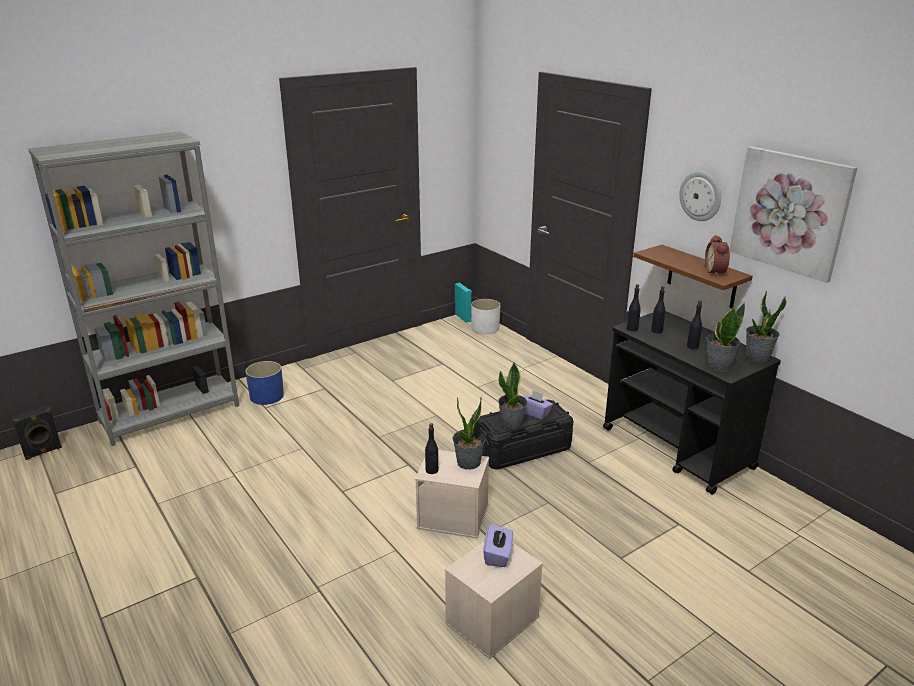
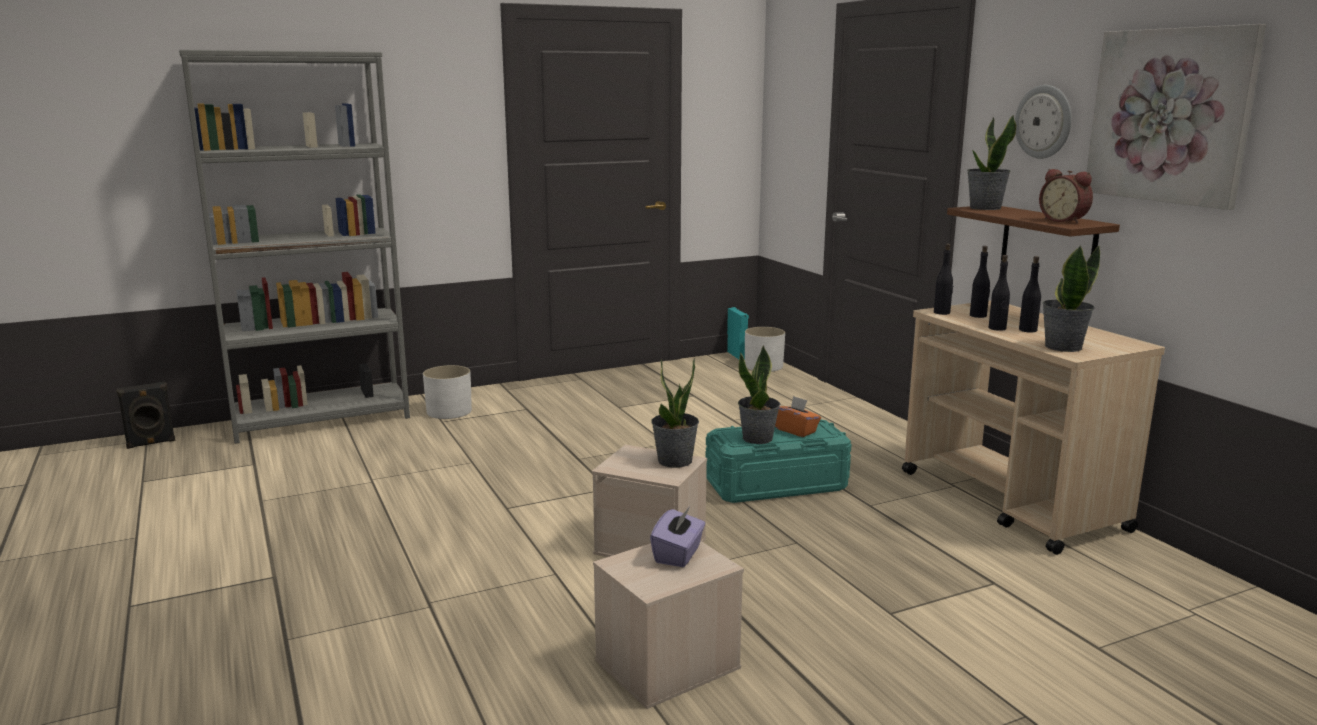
camera: 10 degrees right, 10 degrees down
(267, 396) = (449, 411): blue planter -> white planter
(432, 470) = (619, 465): black bottle -> black bottle (997, 328)
(522, 449) = (776, 485): black storage box -> turquoise storage box
(535, 413) = (795, 430): purple tissue box -> orange tissue box
(677, 449) = (1012, 501): black cart -> beige cart
(716, 272) = (1064, 220): alarm clock -> alarm clock turned 45 degrees counterclockwise
(757, 357) = (1127, 343): potted plant -> potted plant (985, 208)

